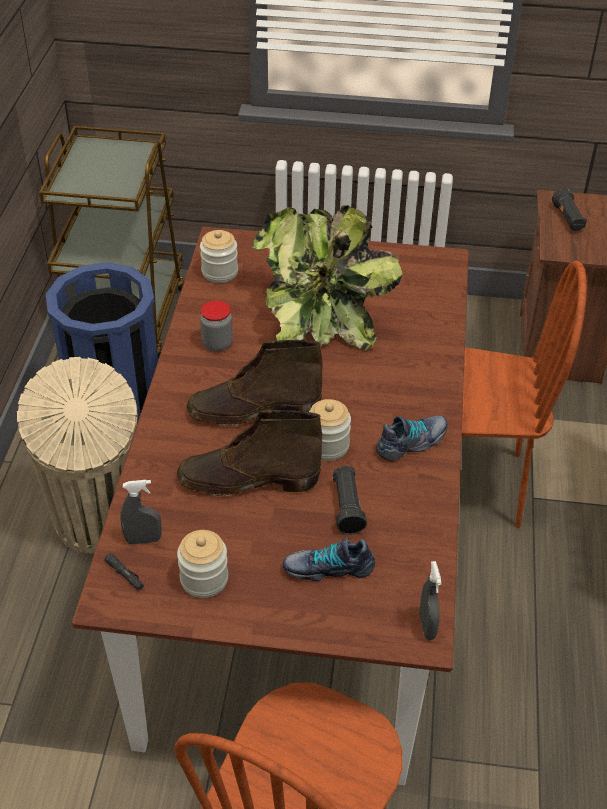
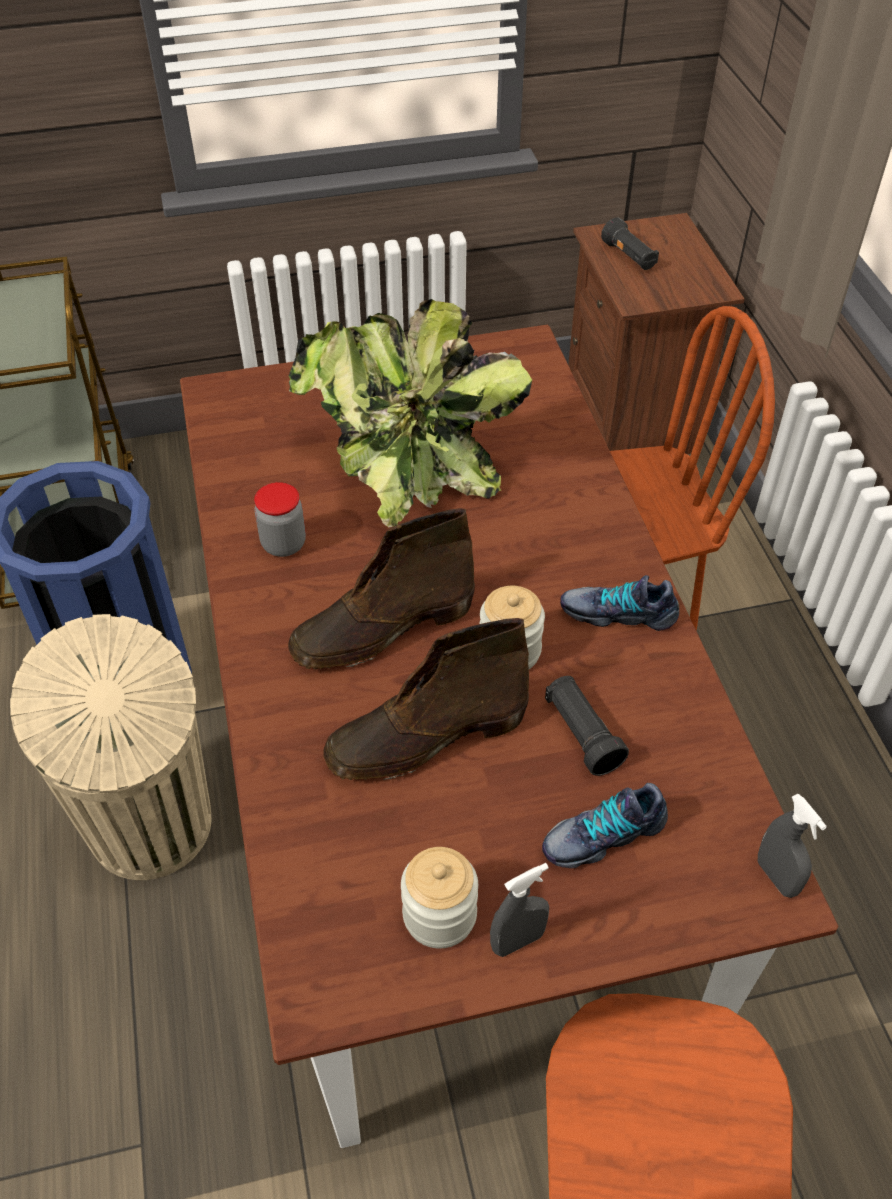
camera: 20 degrees left, 5 degrees up
(125, 575) = (320, 949): black flashlight -> none
(143, 540) = (320, 882): grey spray bottle -> grey spray bottle (517, 941)
(220, 272) = (236, 438): jar -> none
(412, 443) = (618, 612): shoe -> shoe turned 120 degrees counterclockwise

